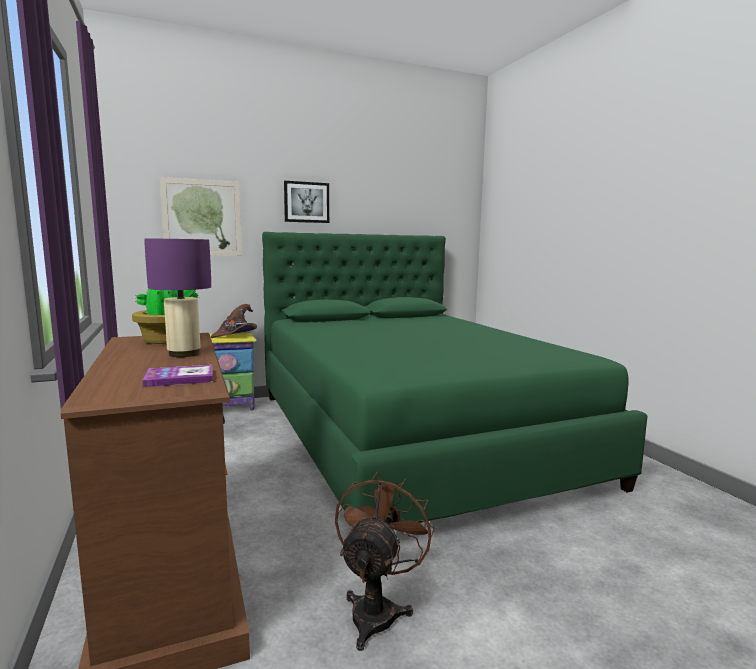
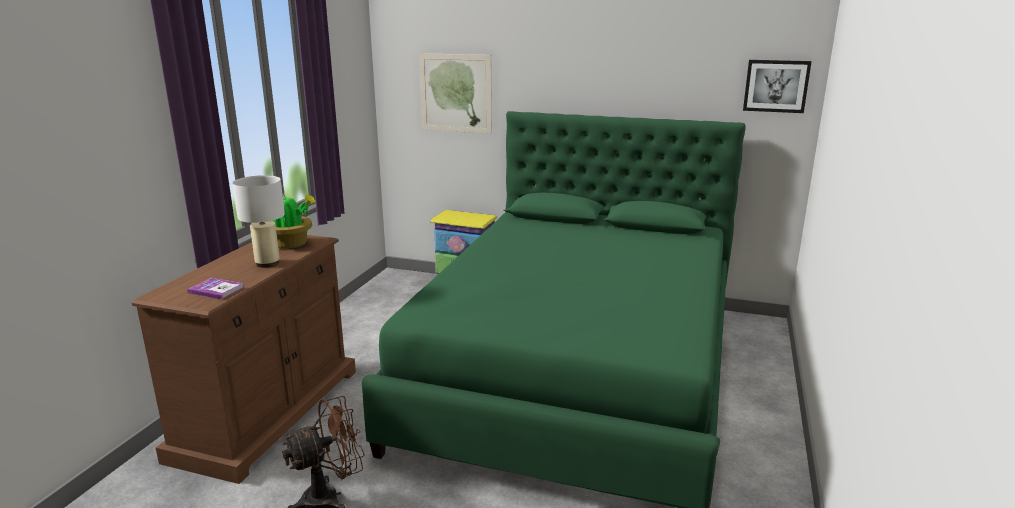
camera: 40 degrees right, 10 degrees up
(185, 354) = (268, 264): purple table lamp -> white table lamp
(235, 335) = (474, 217): brown hat -> none
(306, 202) = (563, 76): picture -> picture (776, 86)

